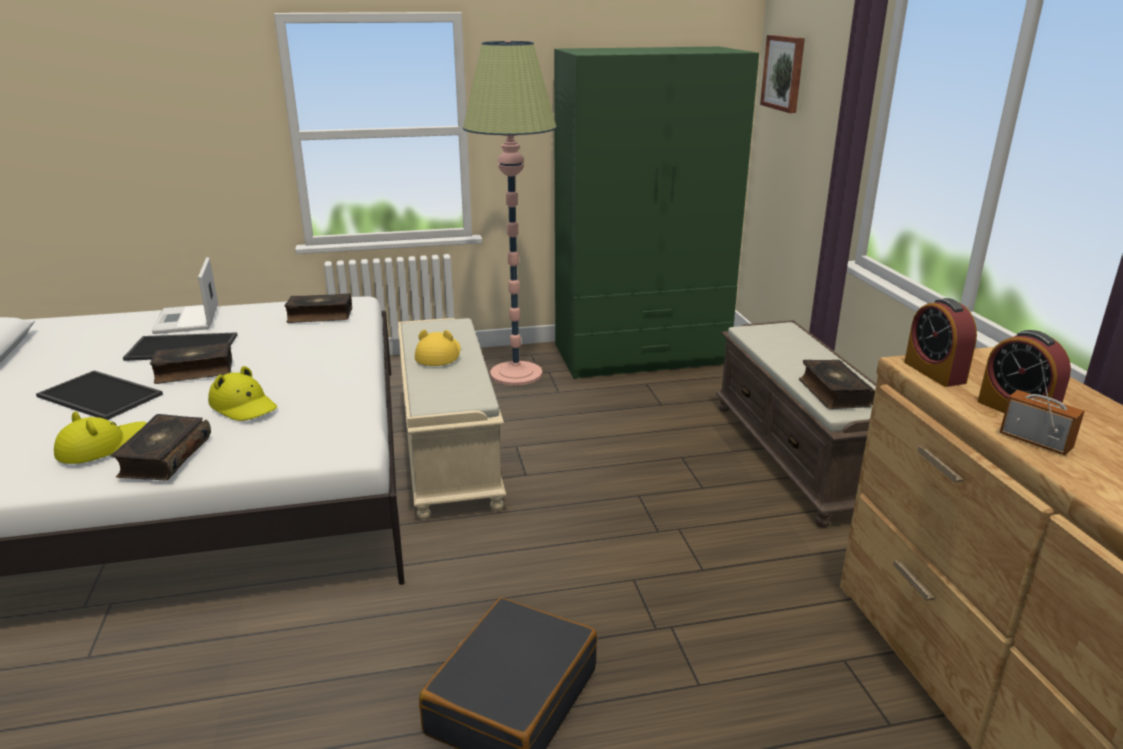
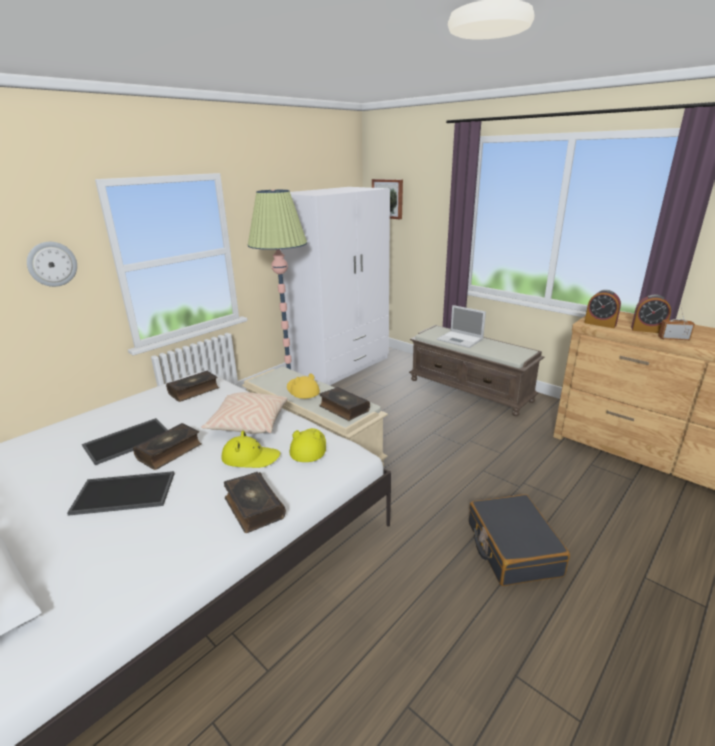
camera: 35 degrees left, 0 degrees up
(103, 446) = (194, 521): yellow hat -> yellow hat (308, 448)
(187, 320) = (95, 423): laptop -> laptop (460, 339)
(209, 117) = (52, 264): none -> wall clock
(308, 370) = (248, 424): none -> beige pillow
(641, 355) = (341, 365): green wardrobe -> white wardrobe
(833, 393) = (501, 351): book -> book (343, 409)

